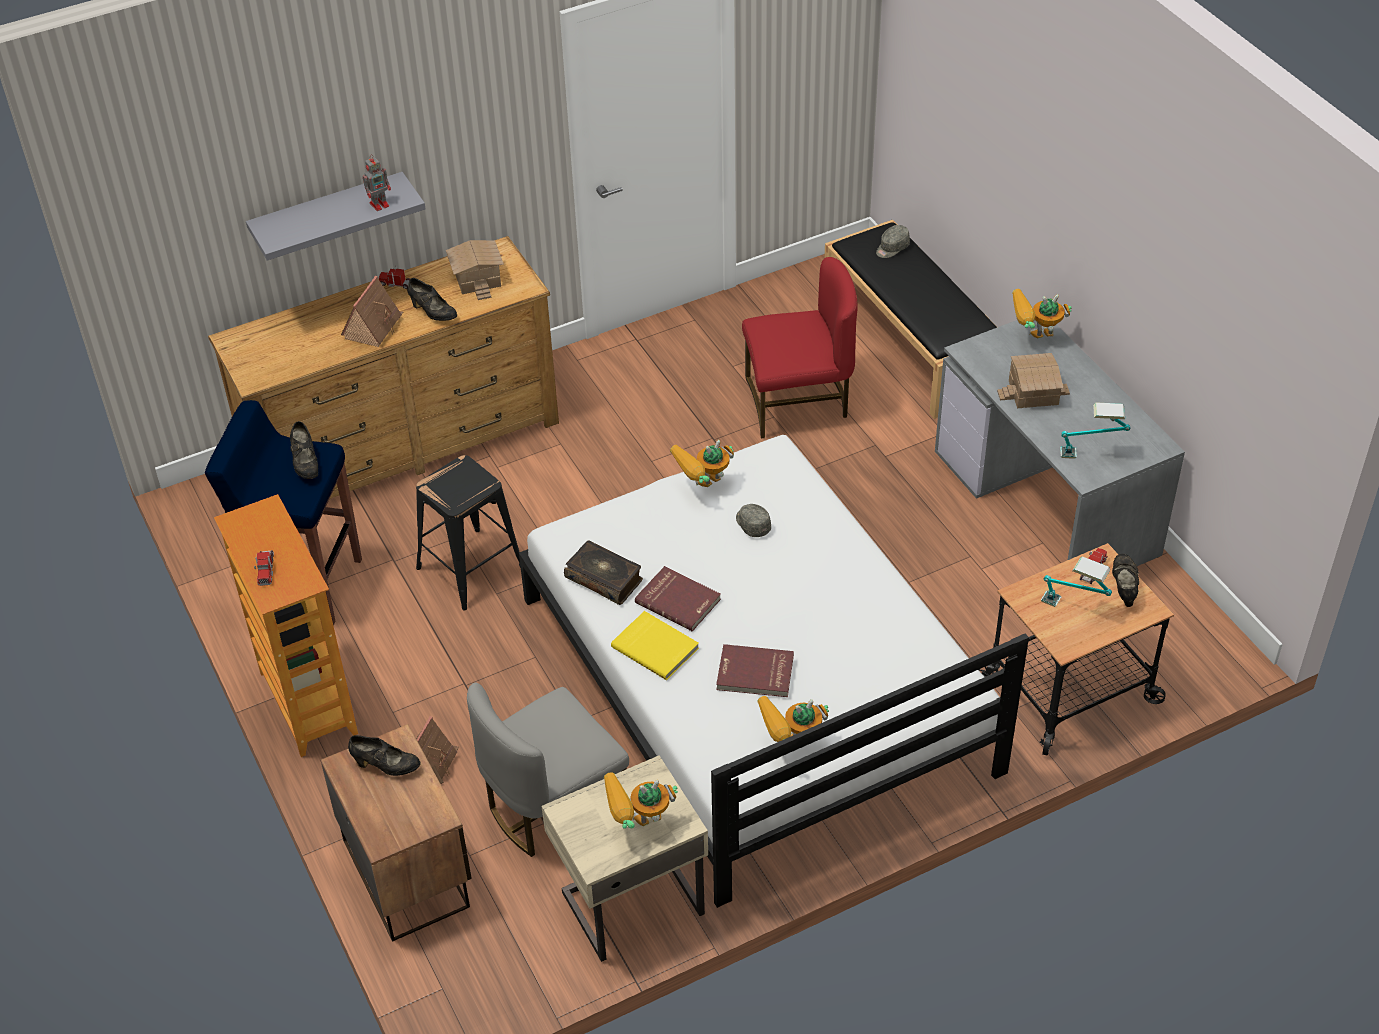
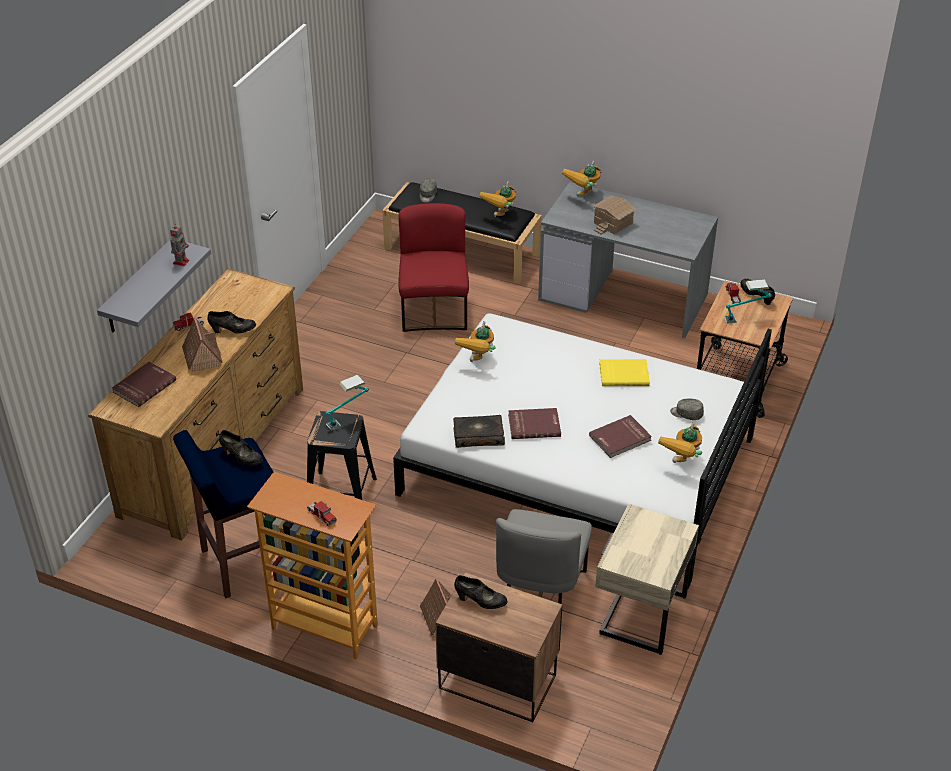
camera: 40 degrees left, 5 degrees down
(286, 331) = (143, 386): none -> red book
(386, 766) = (480, 601): black shoe -> black shoe turned 45 degrees clockwise
(478, 278) = (238, 299): toy house -> none
(639, 827) = (662, 545): toy robot -> toy robot (500, 218)
(656, 647) = (550, 455): yellow book -> yellow book (623, 374)
(752, 524) = (527, 366): grey cap -> grey cap (686, 414)
(797, 402) = (434, 311): red chair -> red chair turned 45 degrees counterclockwise
(1091, 454) = (676, 239): table lamp -> table lamp (348, 419)

